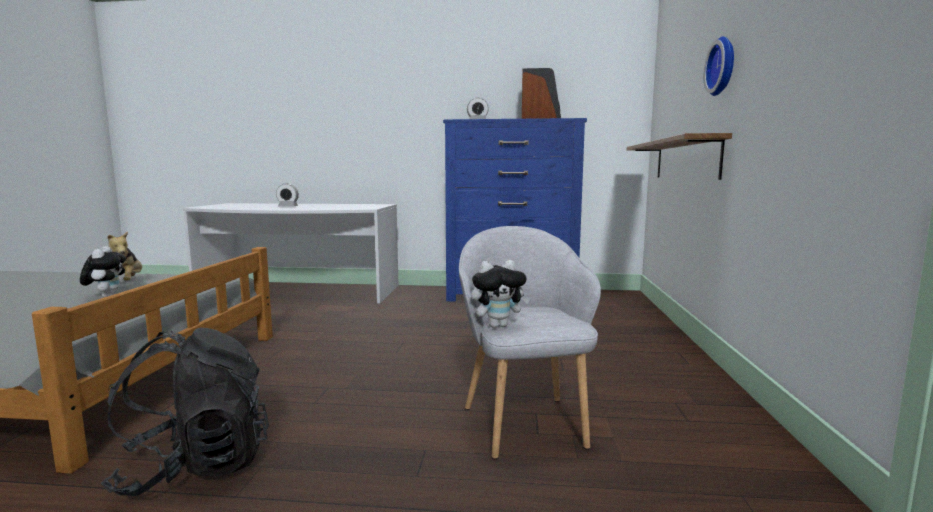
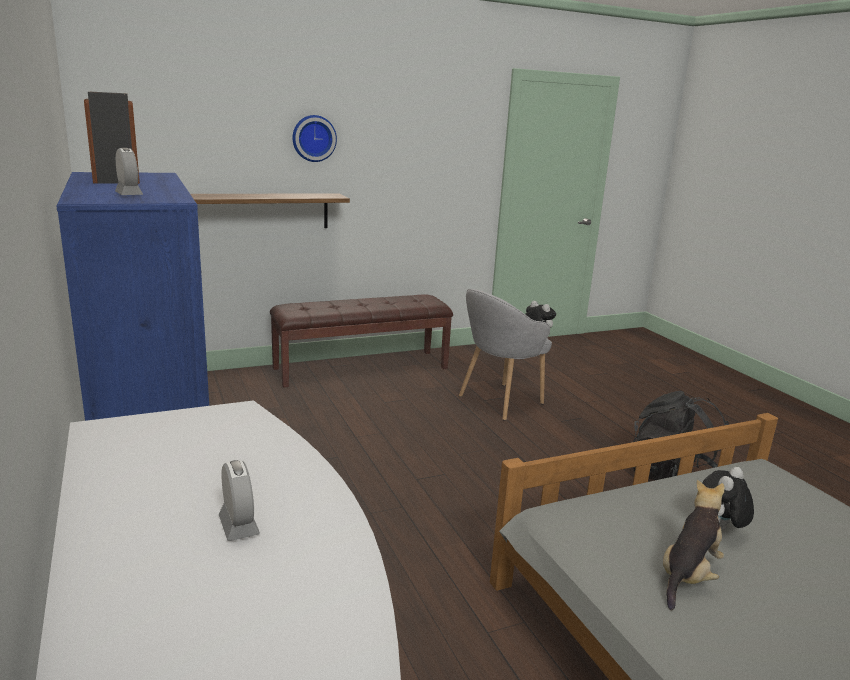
camera: 120 degrees left, 10 degrees up
(674, 365) = (361, 367): none -> brown bench

